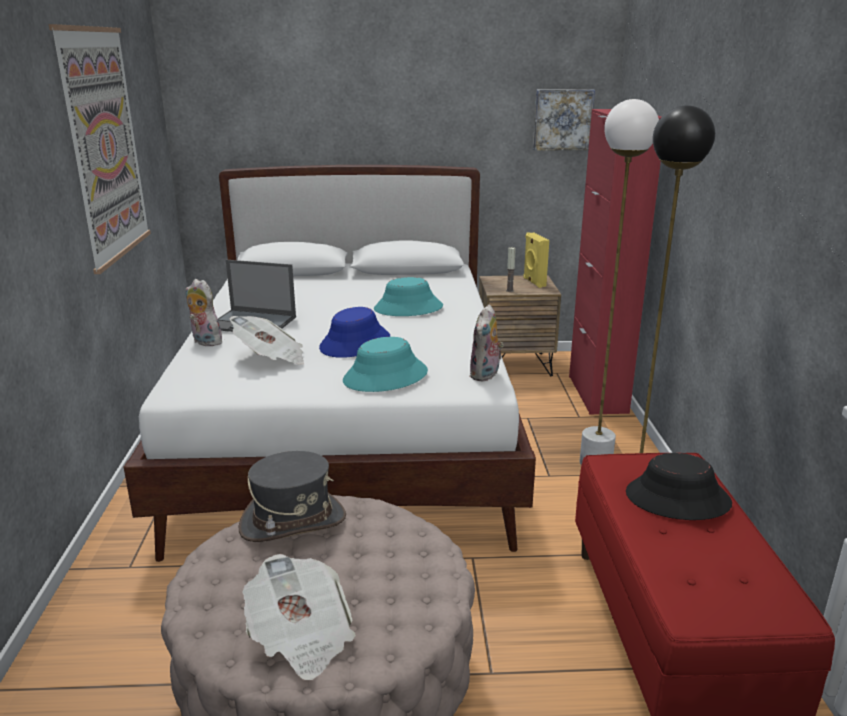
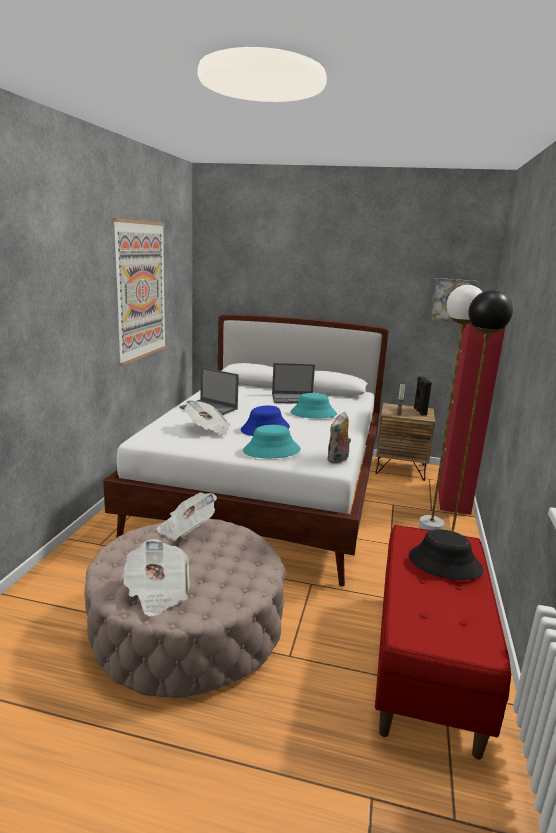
camera: 15 degrees right, 5 degrees down
(204, 342) = (175, 415): plush toy -> none
(293, 522) = (186, 529): grey hat -> newspaper
(367, 288) = (294, 399): none -> laptop
(533, 282) = (419, 411): yellow speaker -> black speaker

